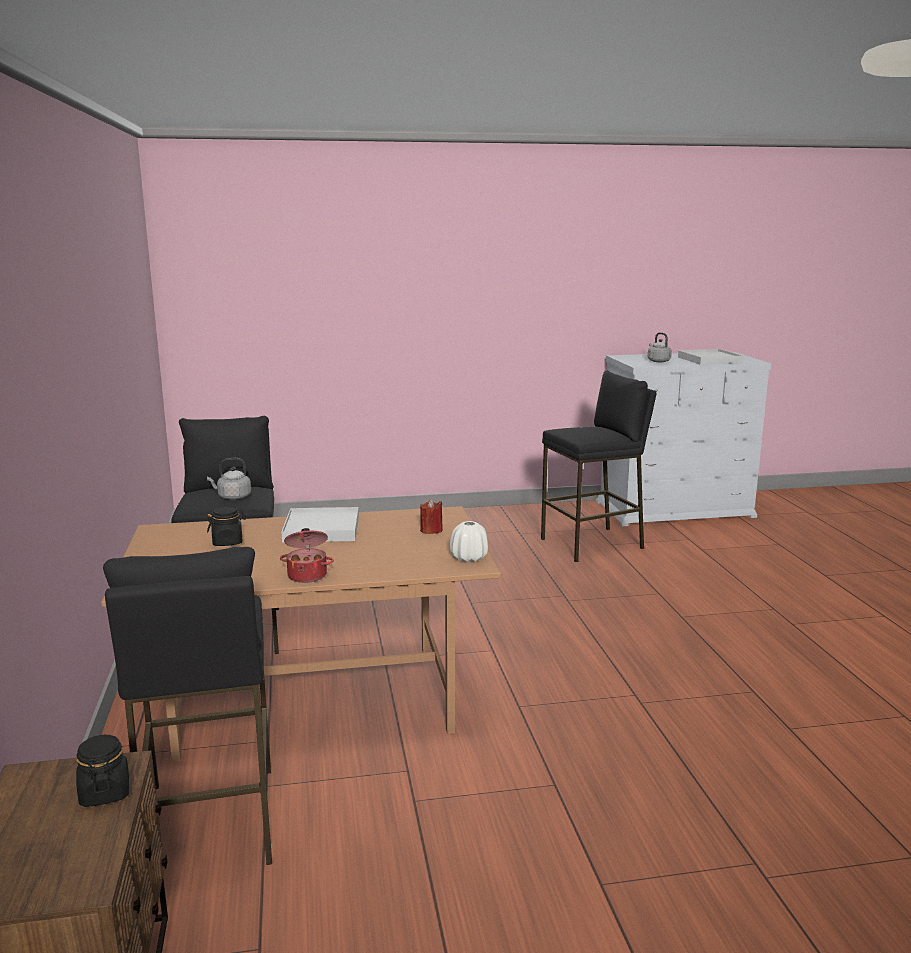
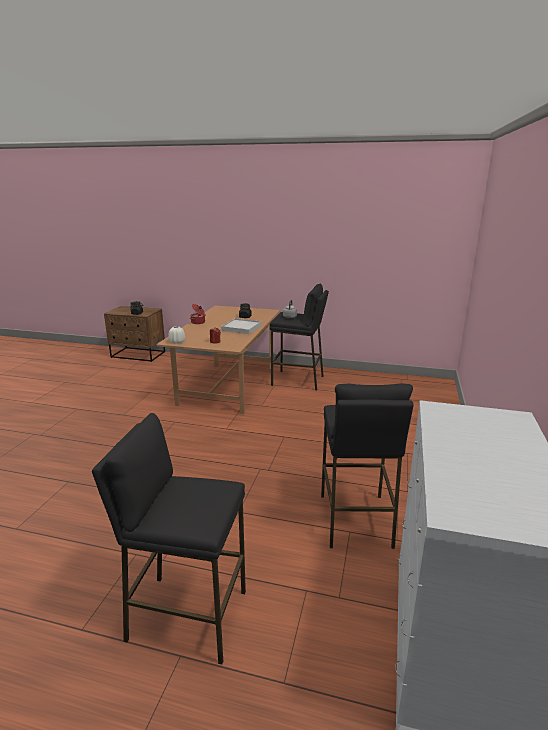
camera: 115 degrees right, 5 degrees up
(209, 823) = (179, 367): black stool -> black stool (187, 615)
(658, 361) = (467, 428): grey kettle -> none
(709, 360) = (475, 474): white tray -> none

